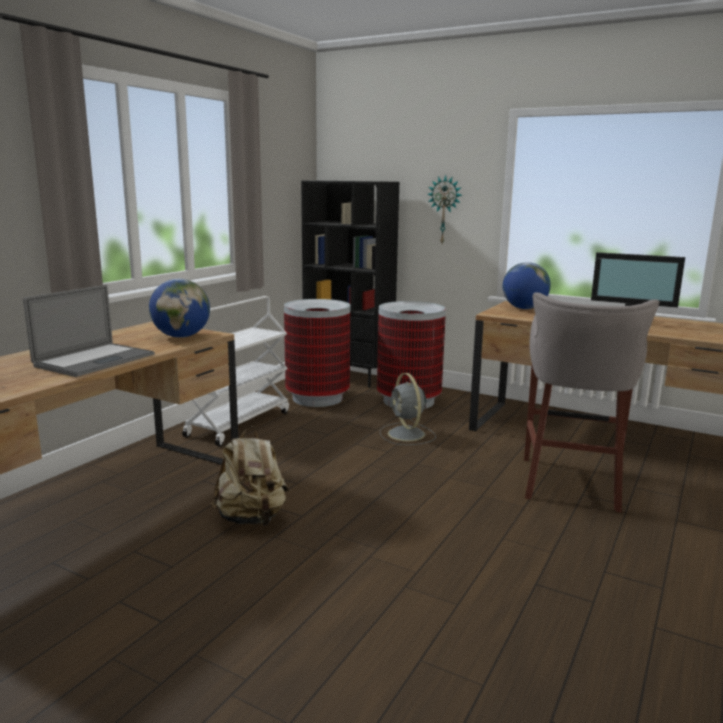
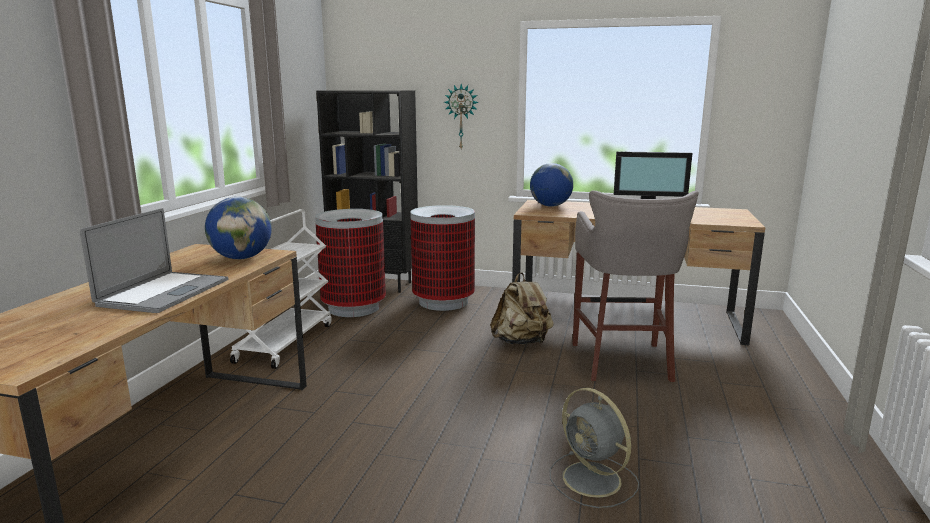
camera: 15 degrees left, 0 degrees up
(251, 519) = (346, 439): beige backpack -> beige backpack (522, 342)
(407, 435) = (457, 334): grey fan -> grey fan (593, 480)

